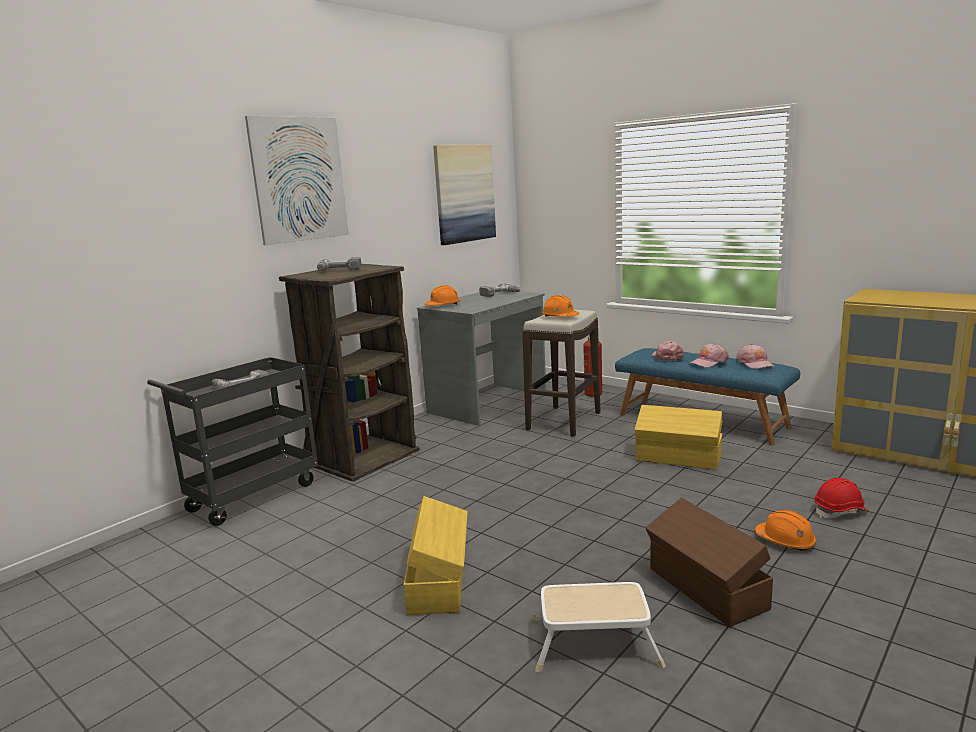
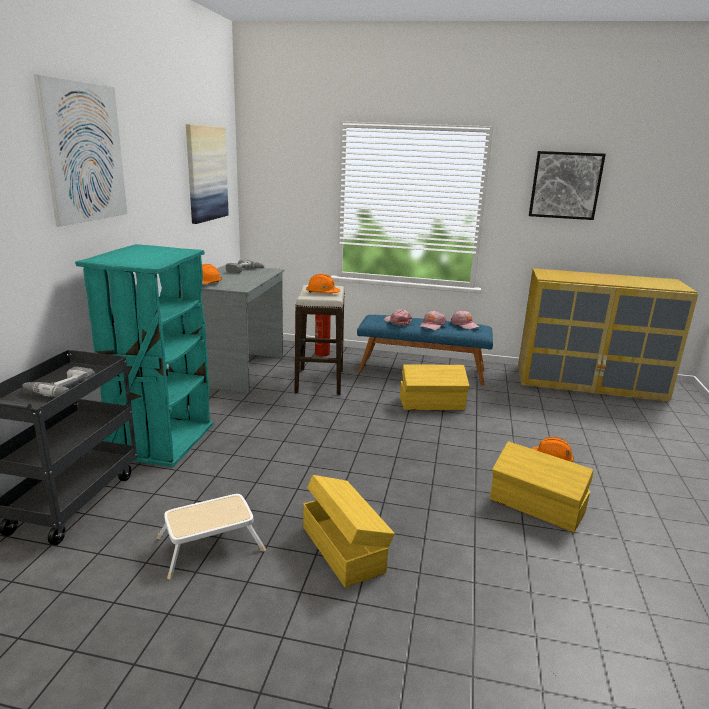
camera: 30 degrees left, 5 degrees up
(340, 269) = (138, 252): power drill -> none
(364, 457) = (161, 439): brown bookcase -> turquoise bookcase
(594, 640) = (503, 567): beige step ladder -> beige step ladder (210, 543)
(706, 589) = (537, 507): brown storage box -> yellow storage box
(840, 511) = (563, 430): red hard hat -> none
(906, 170) = (565, 185): none -> picture

